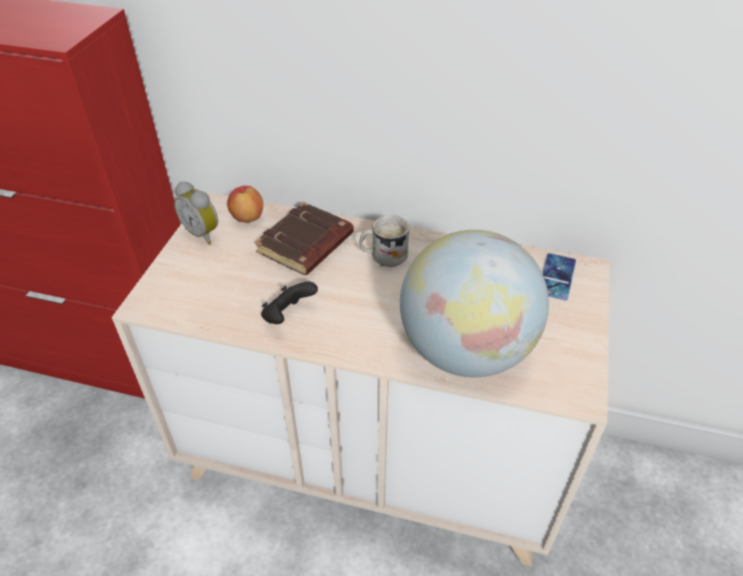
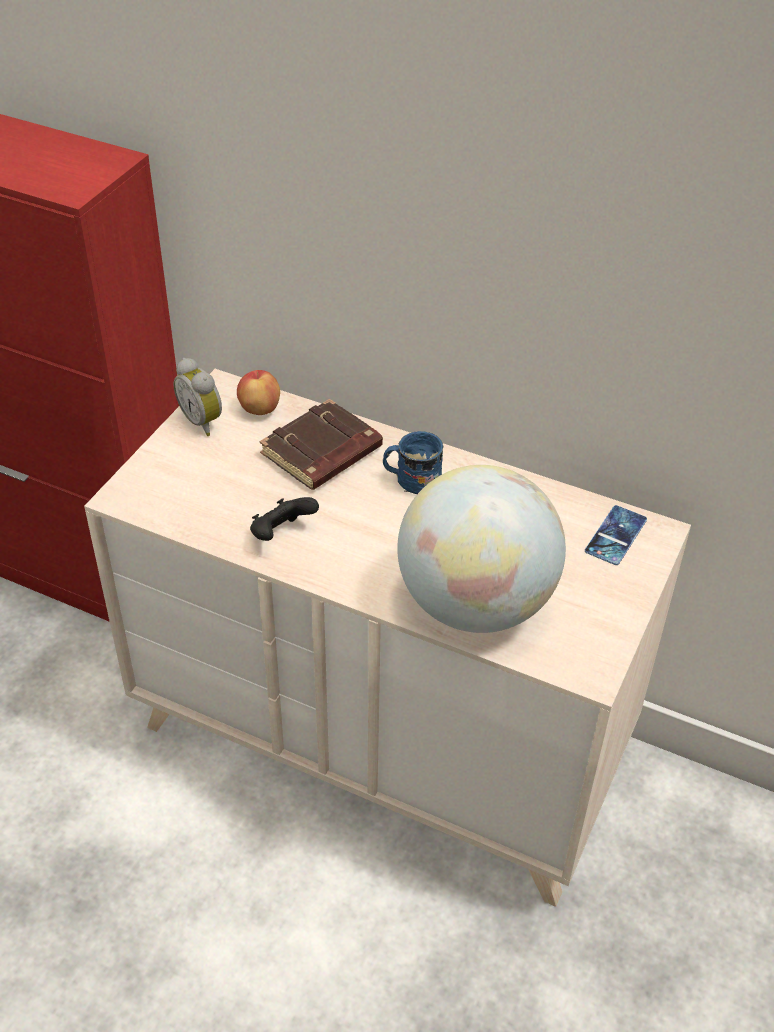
camera: 10 degrees right, 0 degrees up
(383, 256) = (411, 480): white mug -> blue mug

